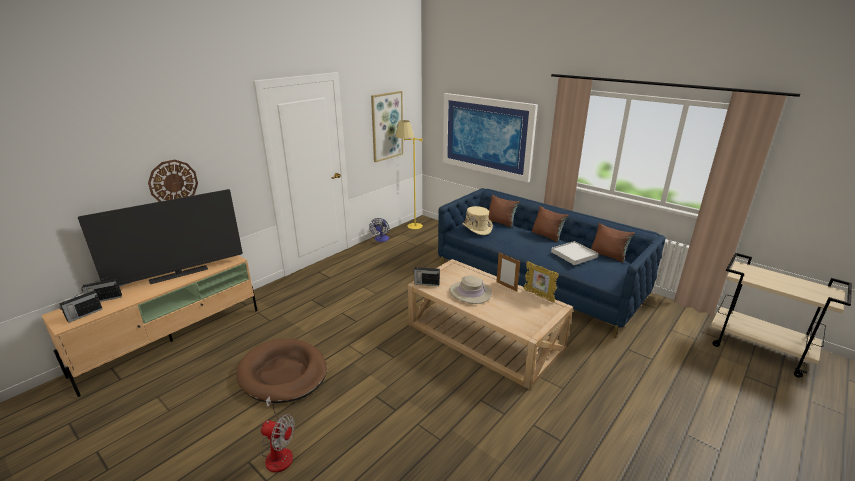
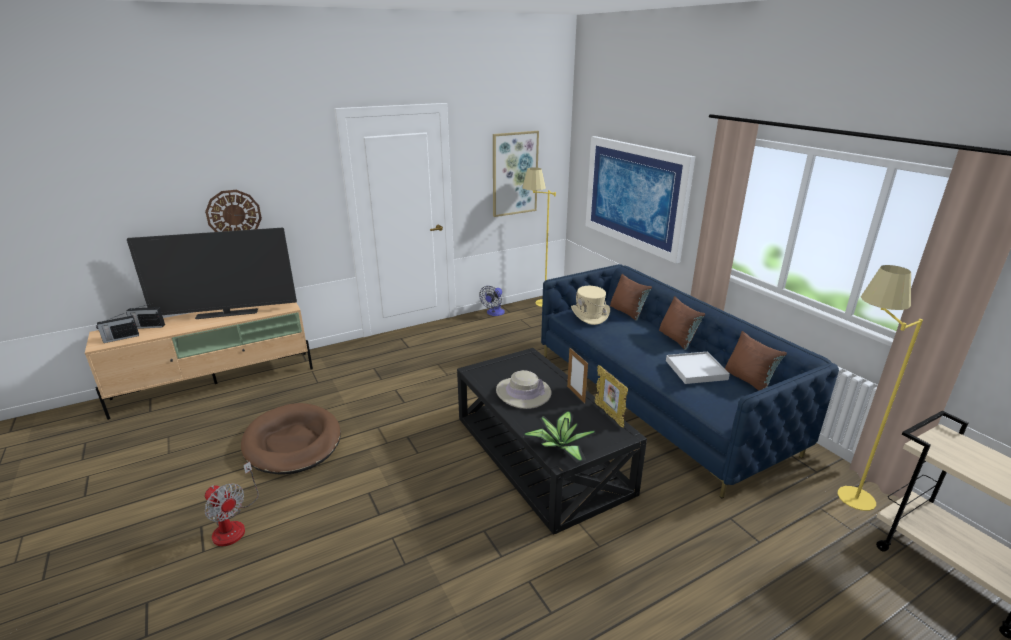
camera: 20 degrees right, 0 degrees up
(426, 283) = (478, 371): radio -> none
(485, 336) = (541, 453): beige coffee table -> black coffee table
(522, 324) = (559, 447): none -> potted plant
(674, 316) = (839, 490): none -> yellow floor lamp

